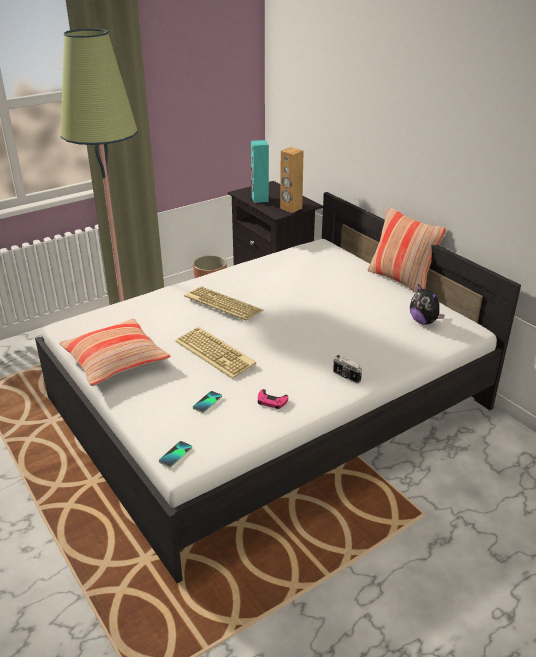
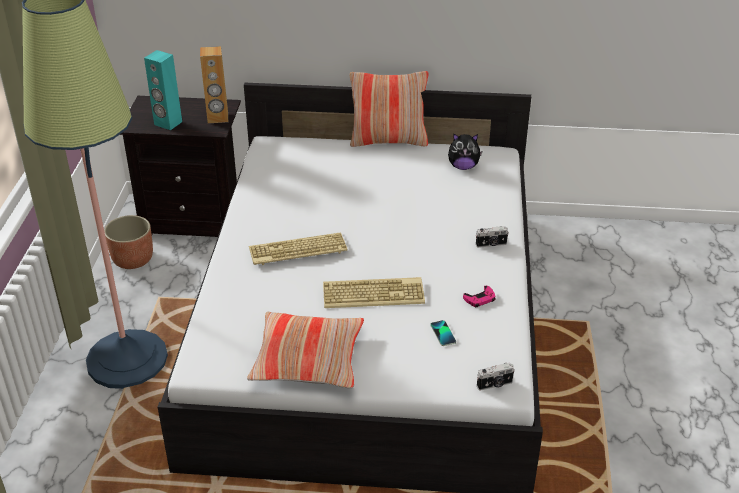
camera: 50 degrees left, 5 degrees up
(175, 455) = (495, 385): phone -> camera

